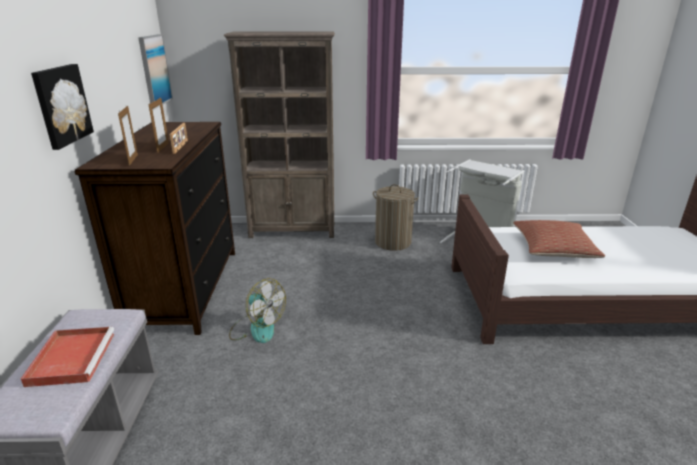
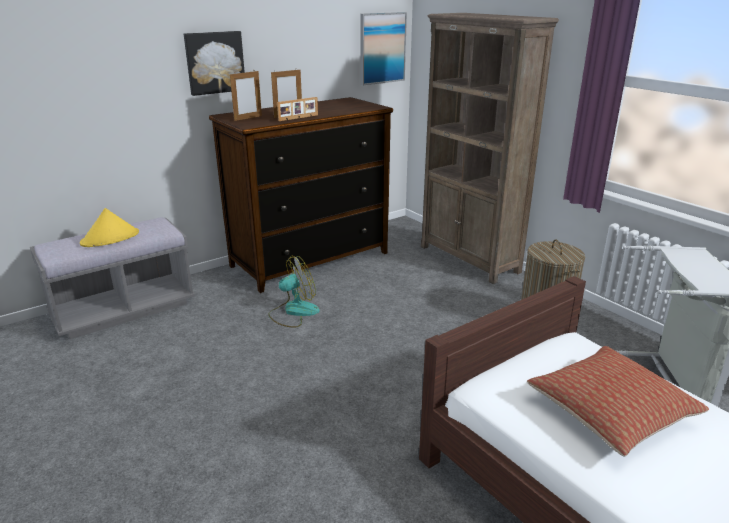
camera: 55 degrees right, 0 degrees up
(72, 357) = (110, 238): red tray -> yellow hat
(257, 328) = (293, 312): fan -> fan turned 120 degrees counterclockwise

